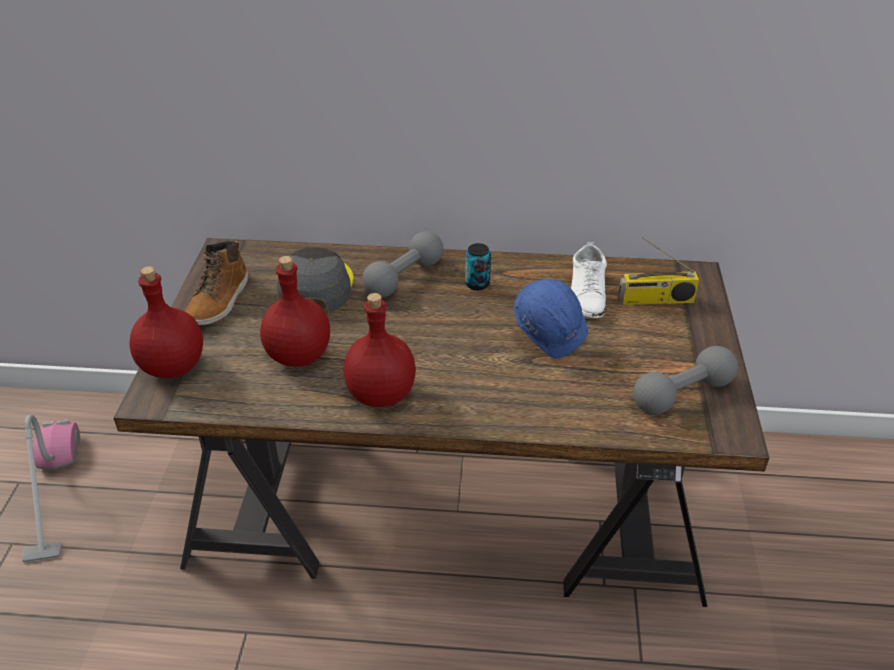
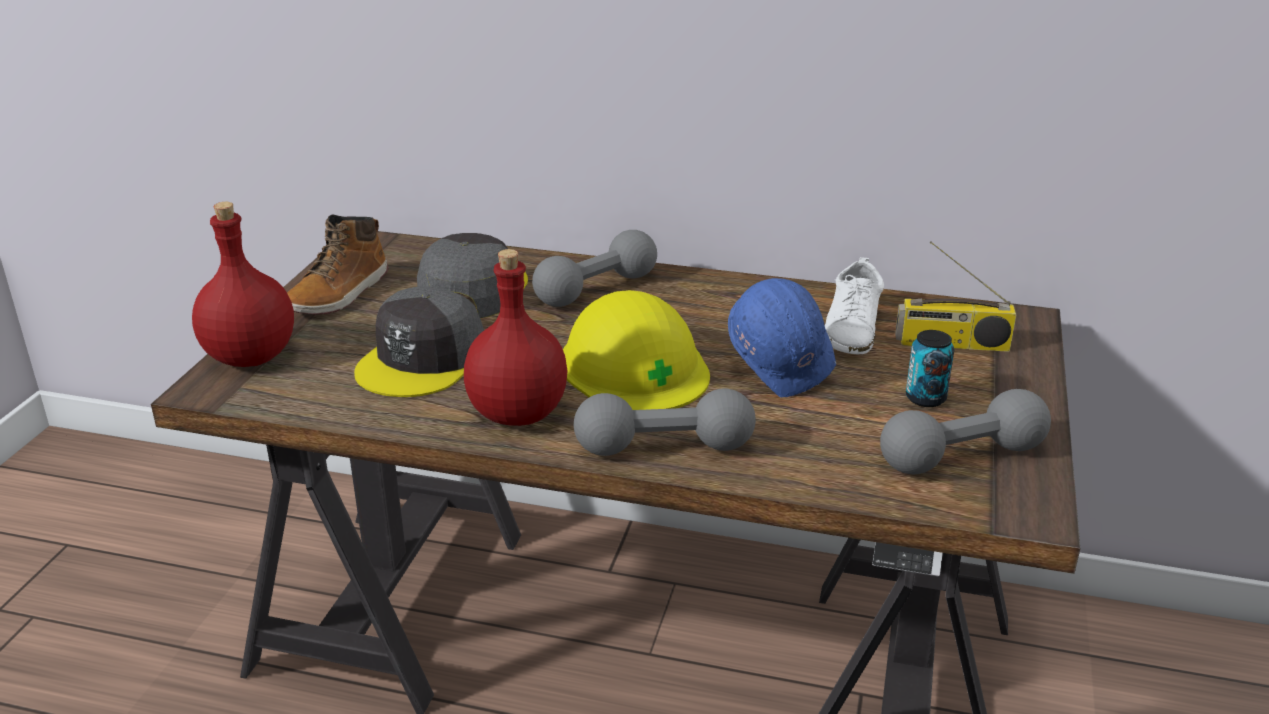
camera: 10 degrees right, 10 degrees down
(53, 493) = (105, 563): vacuum cleaner -> none
(299, 355) = (423, 360): red bottle -> grey cap
(449, 343) = (634, 366): none -> yellow hard hat
(477, 284) = (696, 304): can -> can (925, 398)
(488, 411) = (664, 447): none -> grey dumbbell

